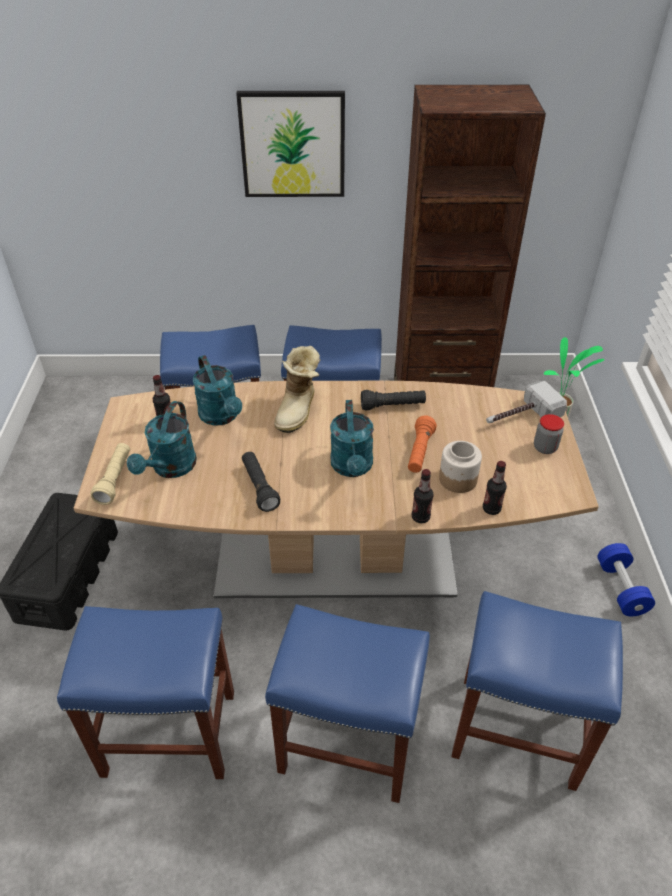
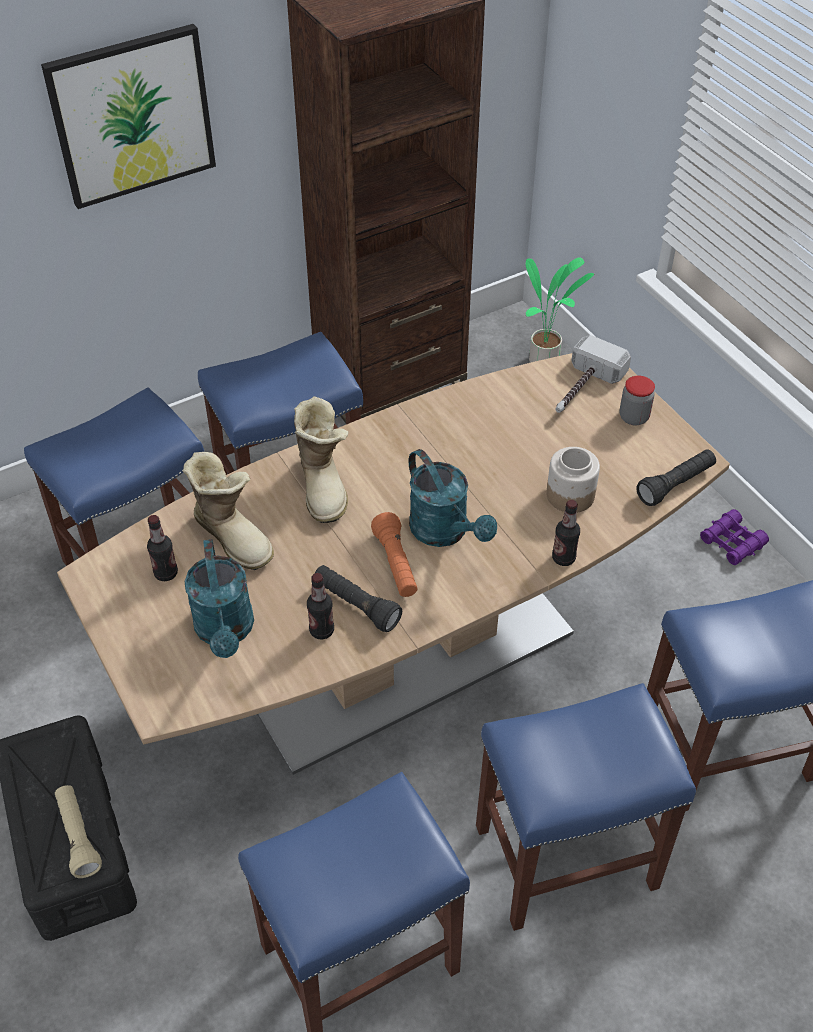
camera: 30 degrees left, 5 degrees up
(115, 479) = (165, 678): beige flashlight -> beige flashlight (78, 836)
(221, 417) = (234, 535): turquoise watering can -> boot
(392, 406) = (432, 434): black flashlight -> black flashlight (675, 485)
(419, 452) = (506, 480): orange flashlight -> orange flashlight (396, 564)
(491, 509) = (629, 515): bottle -> bottle (321, 630)
(621, 588) = (732, 543): blue dumbbell -> purple binoculars

